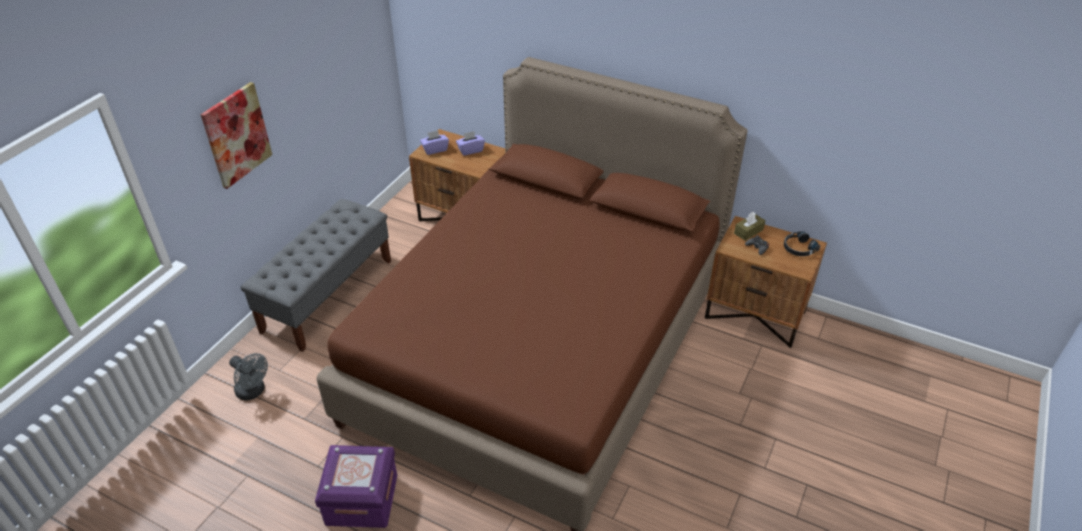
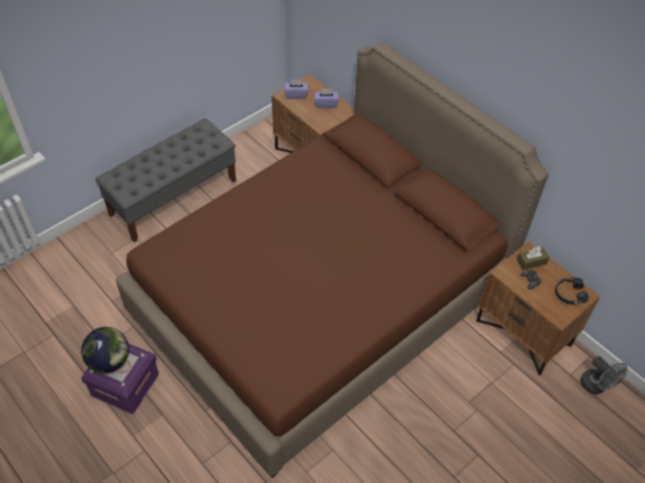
camera: 20 degrees right, 10 degrees up
(236, 135) = (106, 60): picture -> none
(253, 392) = (85, 265): grey fan -> grey fan (596, 386)
(343, 470) = (109, 361): none -> globe

